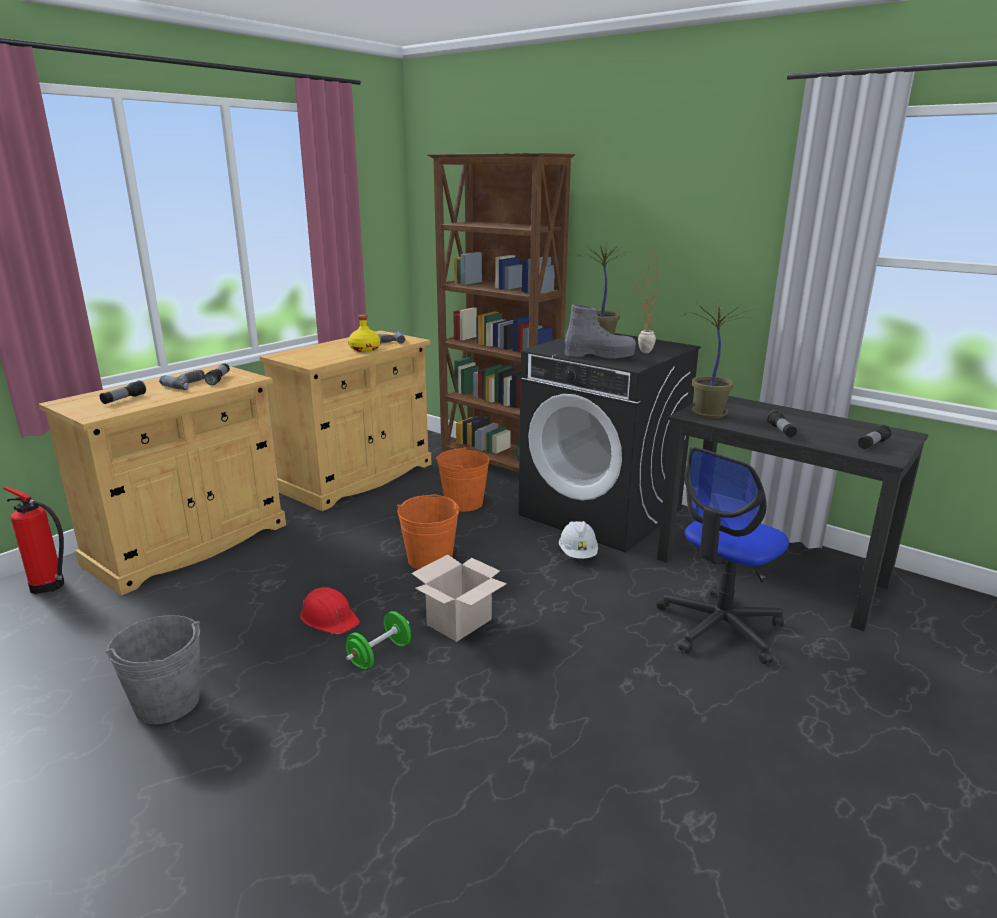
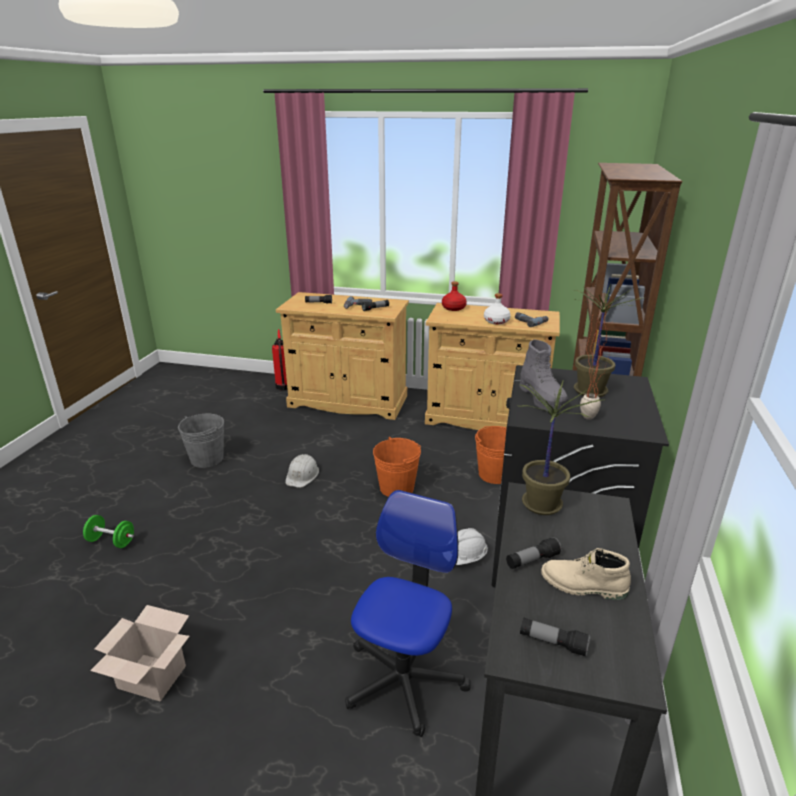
camera: 65 degrees right, 5 degrees up
(294, 354) = (453, 308): none -> red bottle
(329, 618) = (302, 475): red hard hat -> white hard hat
(365, 349) = (496, 321): yellow bottle -> white bottle
(379, 655) = (274, 507): green dumbbell -> green dumbbell (111, 541)
(459, 623) = (325, 526): cardboard box -> cardboard box (150, 677)
(719, 627) = (404, 679): office chair -> office chair turned 90 degrees clockwise
(814, 425) = (583, 586): none -> beige boot

